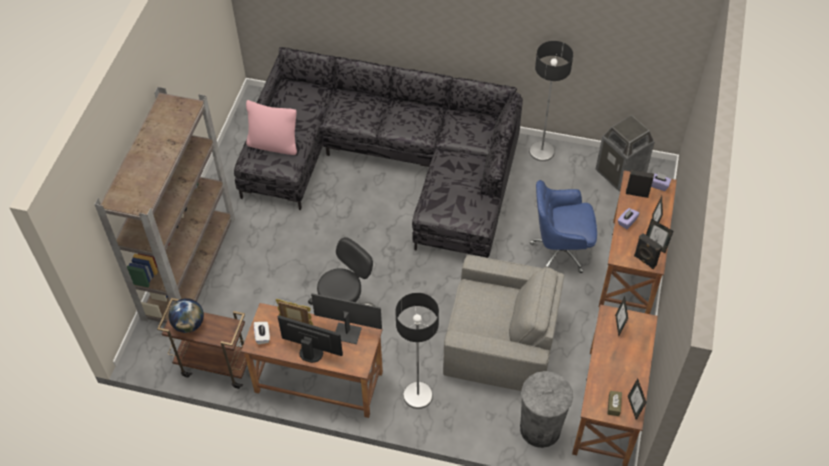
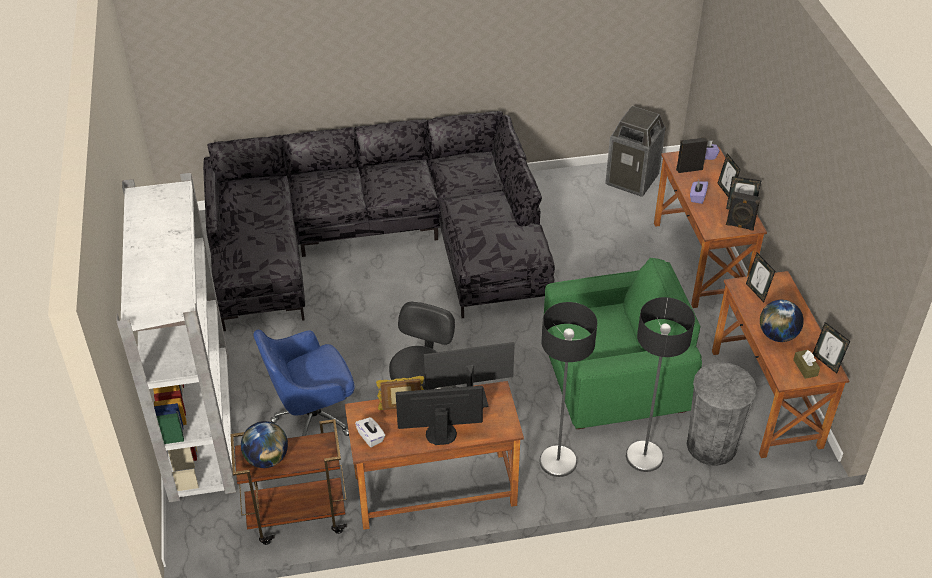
camera: 25 degrees left, 10 degrees down
(189, 267) = (200, 423): brown bookcase -> white bookcase
(274, 144) = (251, 248): pink pillow -> none
(500, 342) = (614, 376): grey armchair -> green armchair
(542, 151) = (539, 184): floor lamp -> floor lamp (644, 456)
(560, 250) = (618, 268): blue office chair -> blue office chair (313, 418)
(610, 369) = (777, 335): none -> globe

